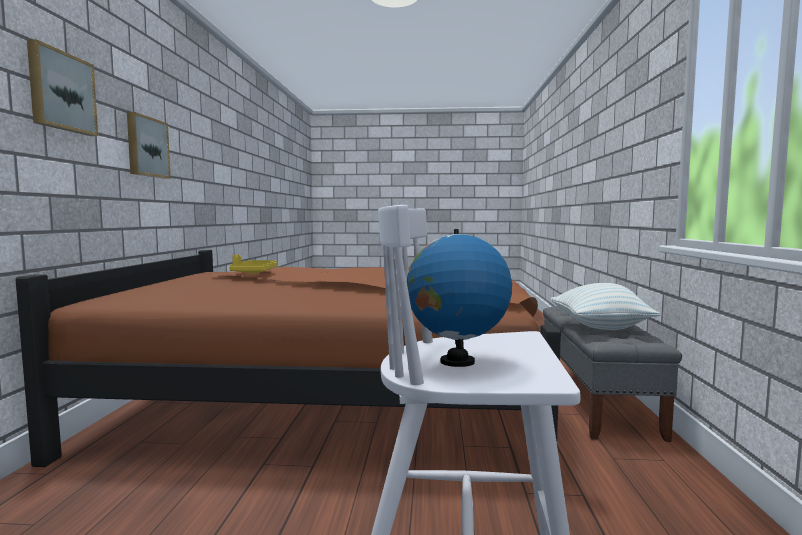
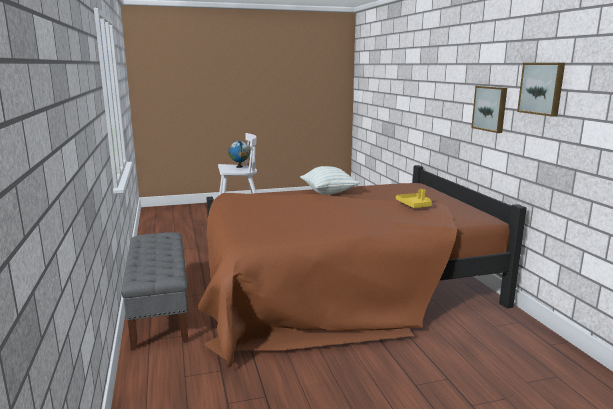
camera: 160 degrees right, 10 degrees up
(61, 91) = (448, 85): picture -> picture (542, 88)
(600, 328) = (161, 247): pillow -> pillow (328, 192)

